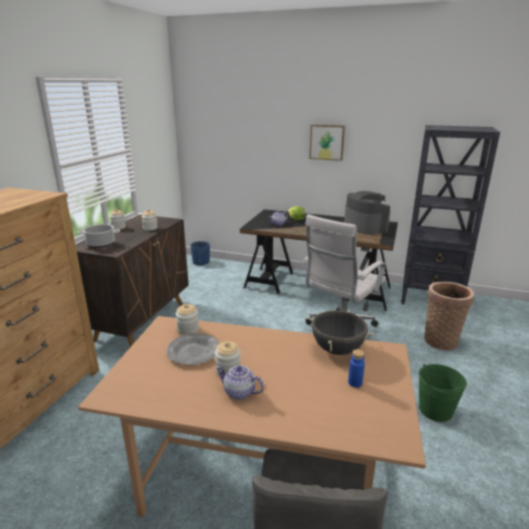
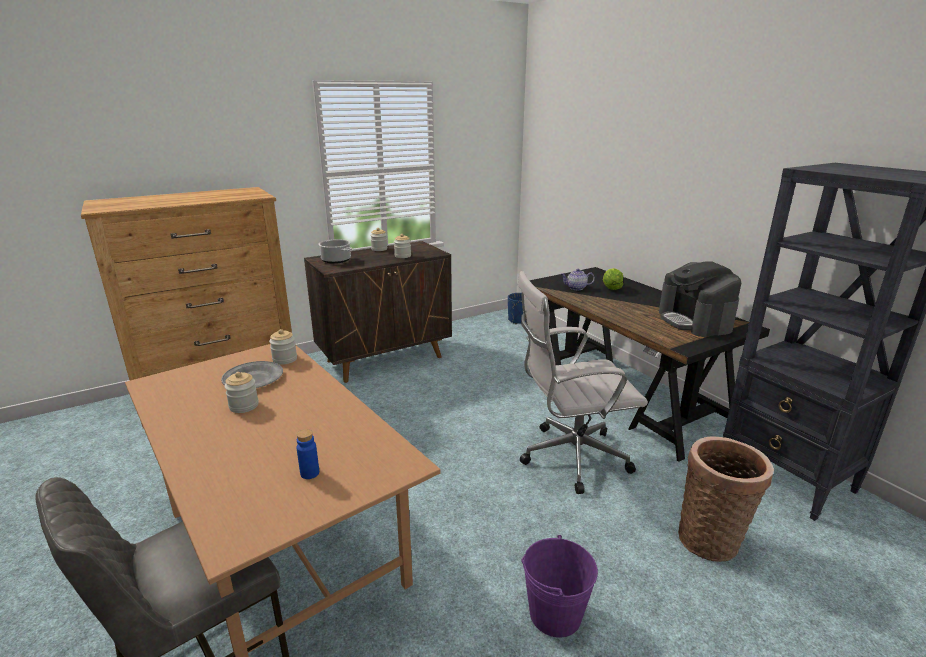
camera: 40 degrees right, 0 degrees up
(239, 392) = (216, 426): teapot -> none
(327, 142) = (681, 179): picture -> none
(337, 350) = (359, 436): black cooking pot -> none
(364, 227) = (694, 321): coffee machine -> coffee machine turned 150 degrees clockwise
(435, 410) = (555, 614): green bucket -> purple bucket

